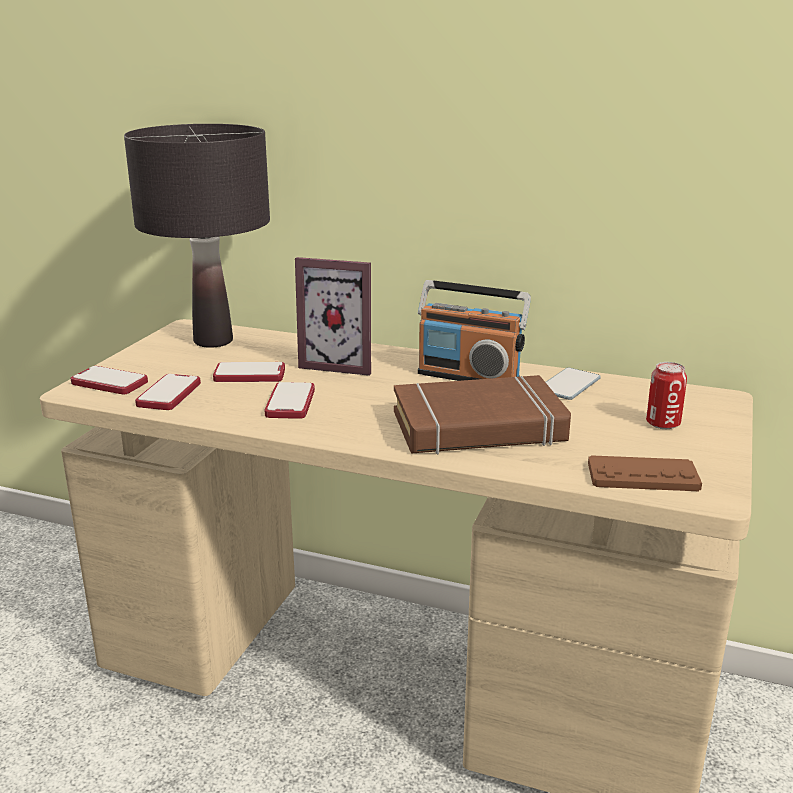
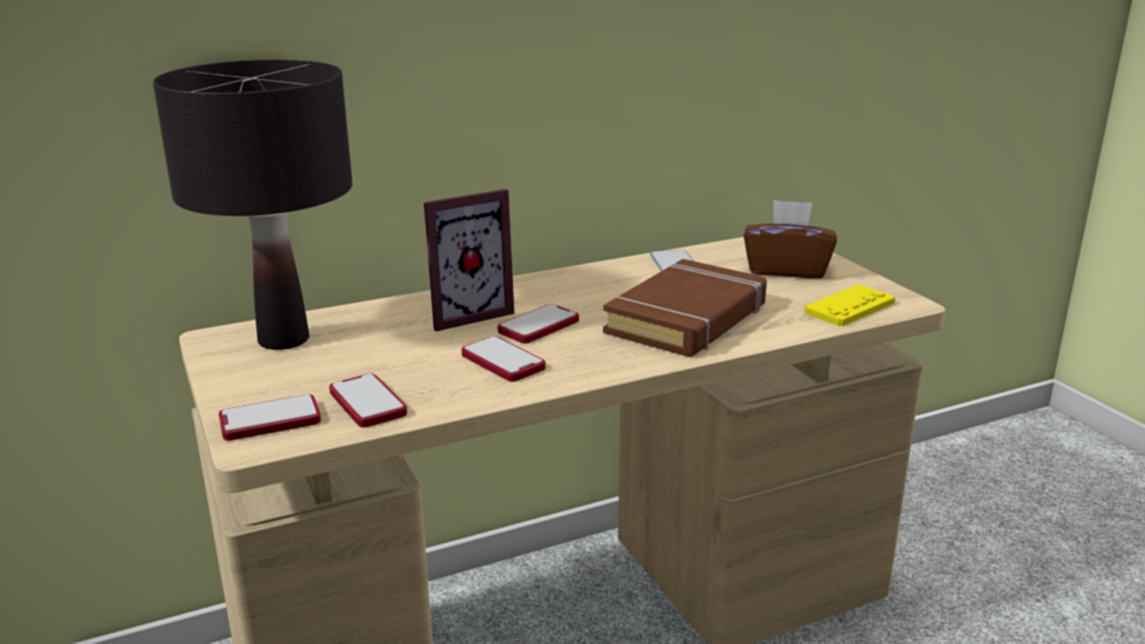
camera: 45 degrees left, 0 degrees up
(249, 374) = (403, 354): phone -> phone (538, 326)
(469, 377) = (593, 285): radio -> none
(642, 476) = (849, 307): brown game controller -> yellow game controller
(662, 424) = (786, 269): can -> brown tissue box

